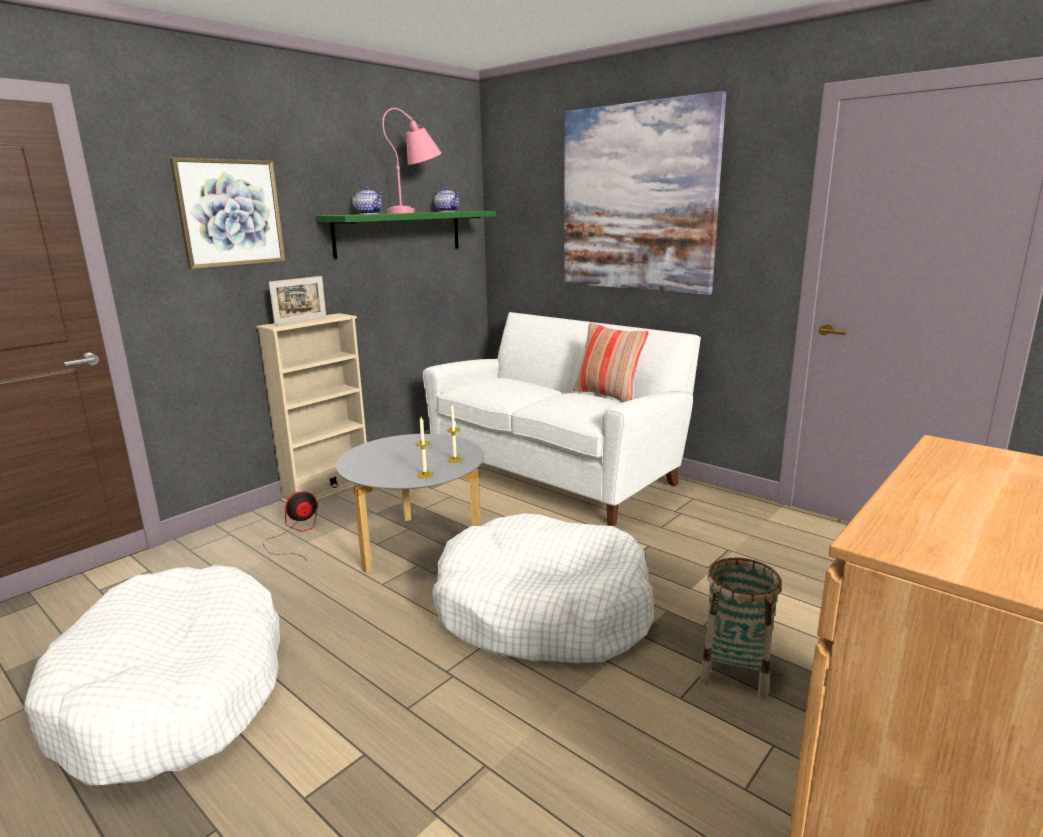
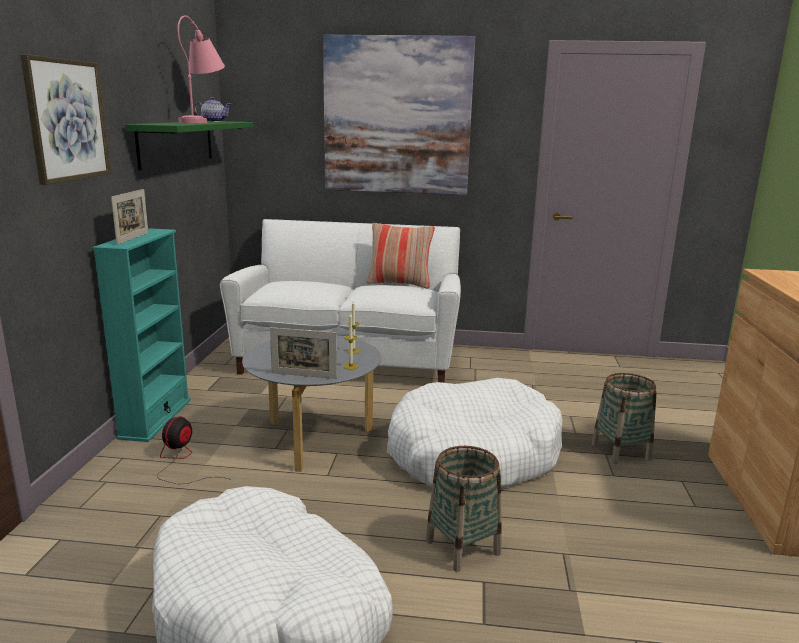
camera: 35 degrees left, 0 degrees up
(328, 490) = (155, 418): beige bookcase -> turquoise bookcase
(369, 214) = (171, 123): teapot -> none
(370, 474) = (304, 376): none -> picture frame
(395, 707) = (462, 547): none -> basket

